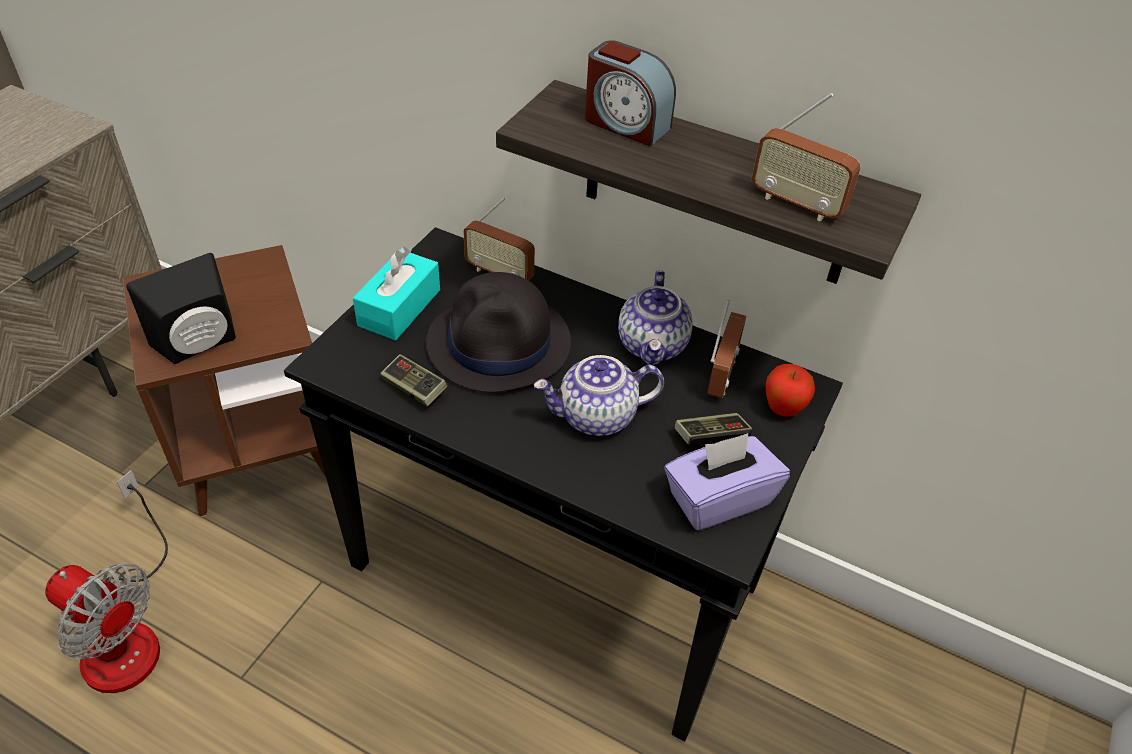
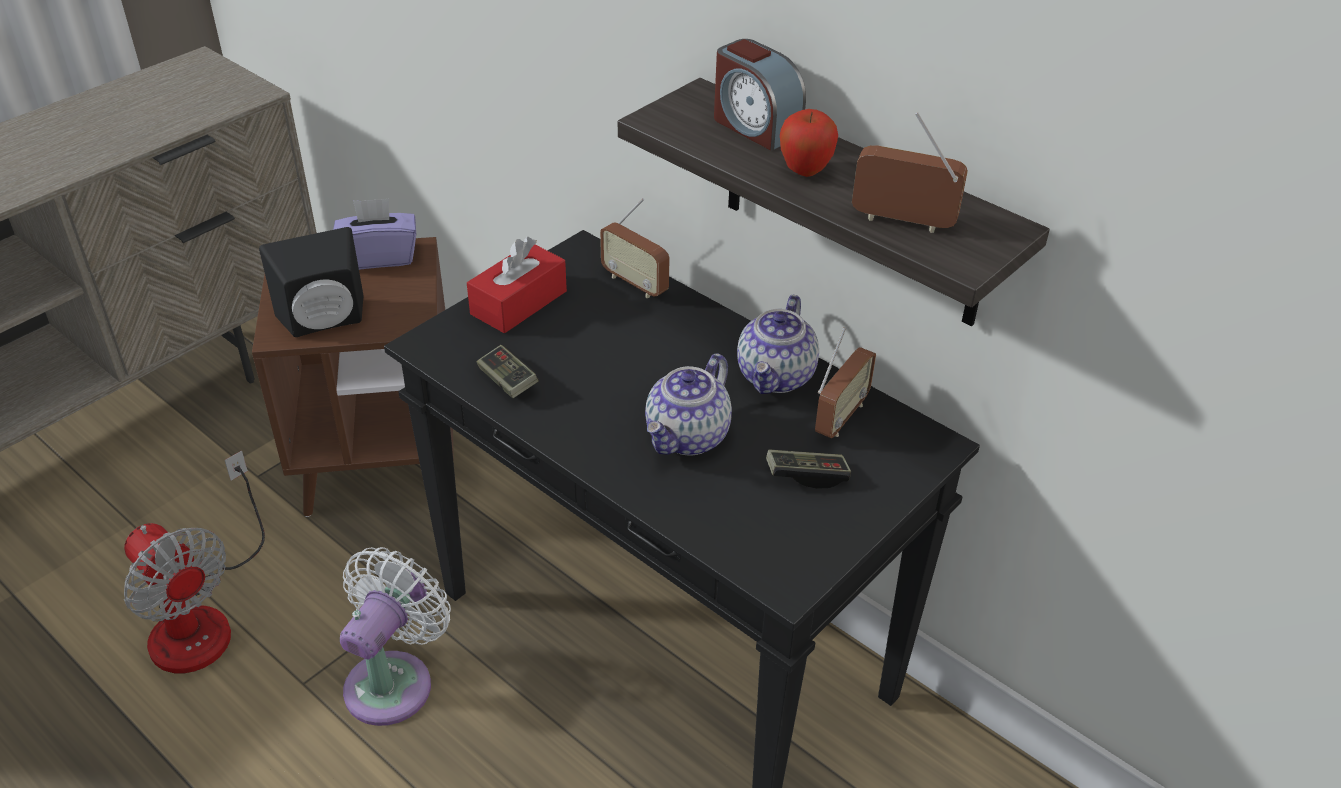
camera: 15 degrees right, 5 degrees down
(325, 657) = (394, 680): none -> white fan
(399, 307) = (519, 303): turquoise tissue box -> red tissue box
(500, 344) = (611, 352): black hat -> none
(596, 417) = (688, 437): teapot -> teapot turned 60 degrees counterclockwise
(718, 499) = (791, 536): purple tissue box -> purple tissue box (379, 256)
(783, 409) = (898, 461): apple -> apple (805, 171)
(796, 204) = (902, 222): radio -> radio turned 150 degrees clockwise

